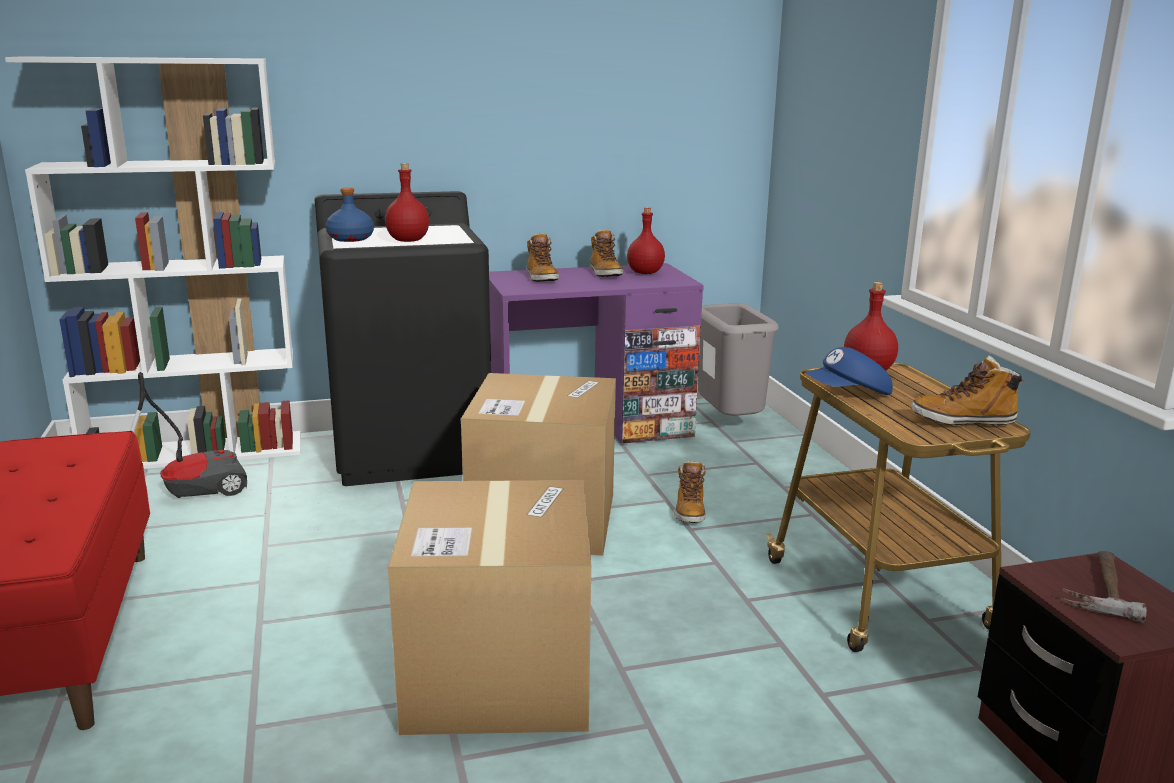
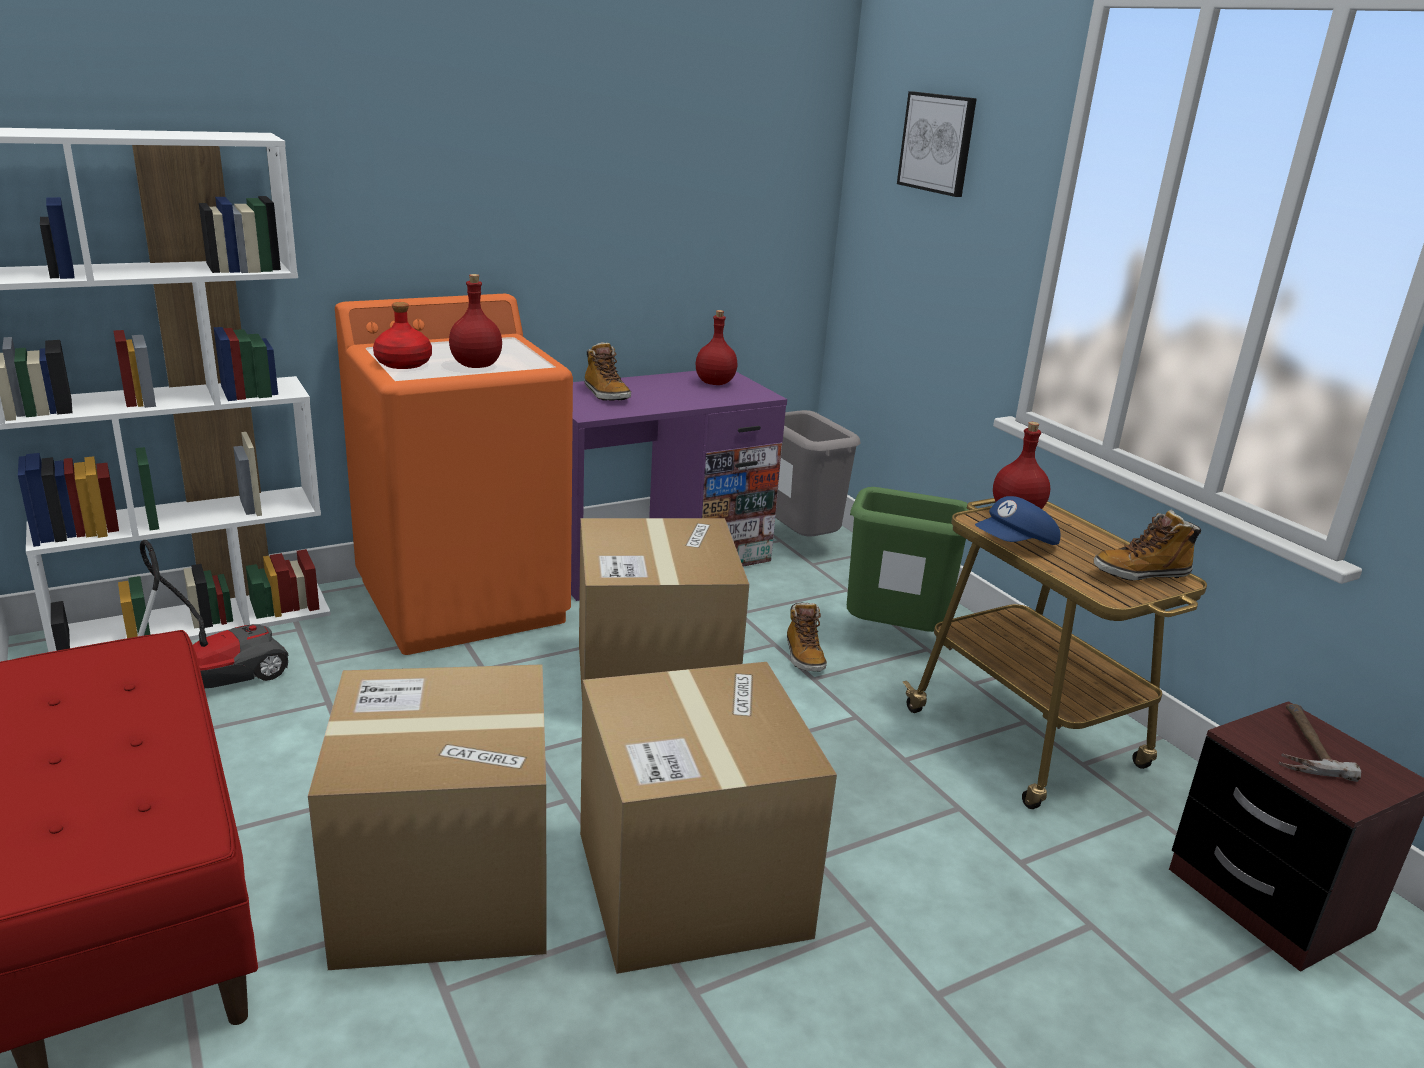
camera: 15 degrees left, 5 degrees up
(291, 653) = (445, 886): none -> cardboard box
(350, 238) = (403, 364): blue bottle -> red bottle
(411, 450) = (463, 600): black washing machine -> orange washing machine
(605, 273) = (672, 385): boot -> none
(784, 504) = (894, 638): none -> green trash can
(840, 50) = (937, 143): none -> picture

